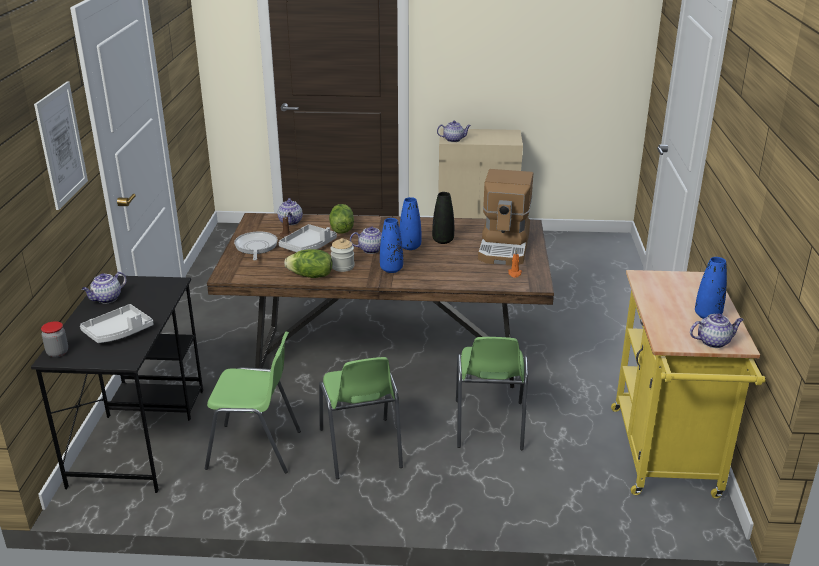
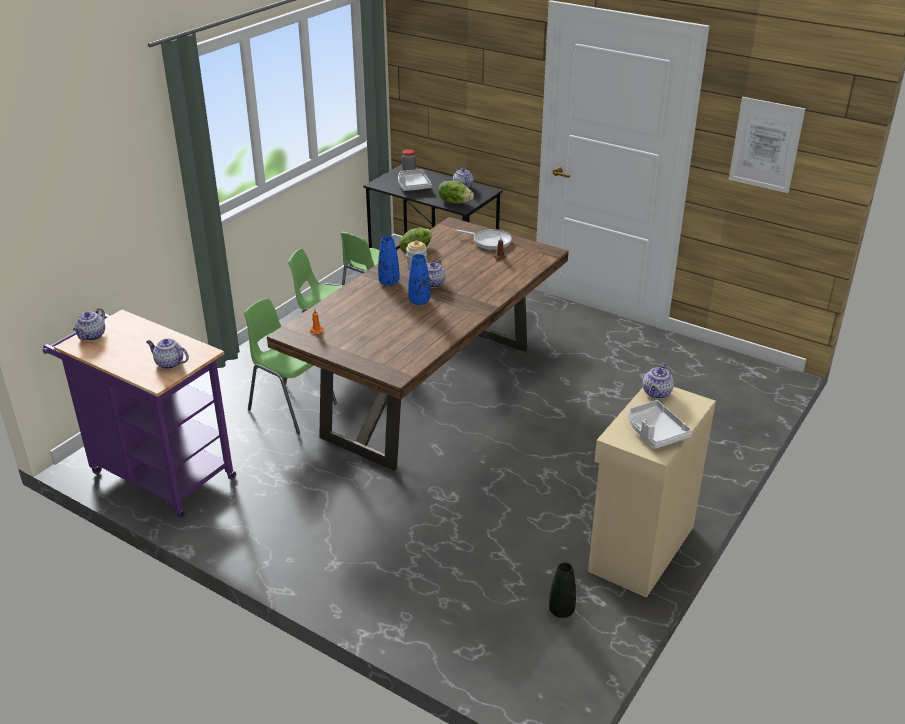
camera: 120 degrees right, 5 degrees up
(61, 145) = (491, 78): picture -> picture (765, 145)
(291, 222) = (526, 264): teapot -> teapot (169, 363)
(308, 246) = (469, 261): grey tray -> grey tray (655, 431)
(341, 229) = (488, 281): lettuce -> lettuce (455, 202)
(443, 240) = (413, 319): black vase -> black vase (561, 611)
(505, 247) = (367, 344): coffee machine -> none
(666, 458) = (156, 473): yellow cart -> purple cart
(707, 315) = (118, 351): blue vase -> none

